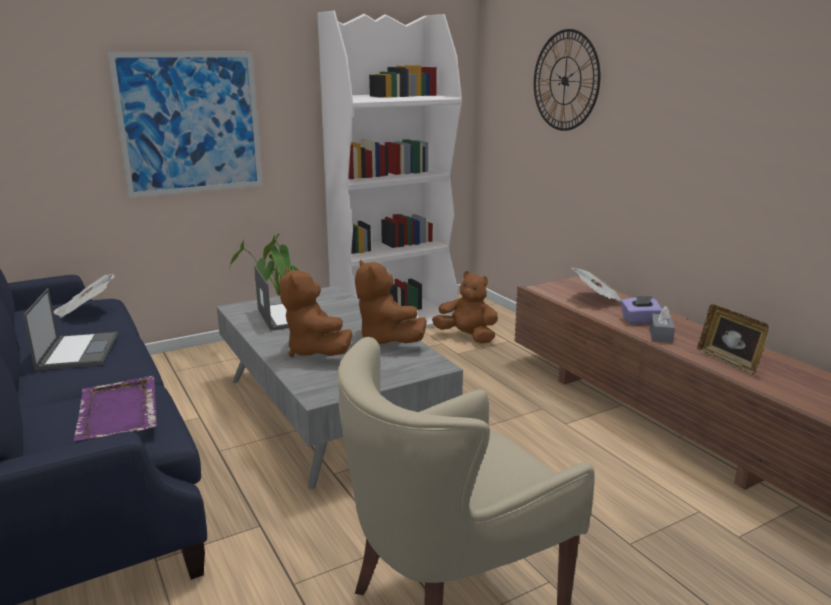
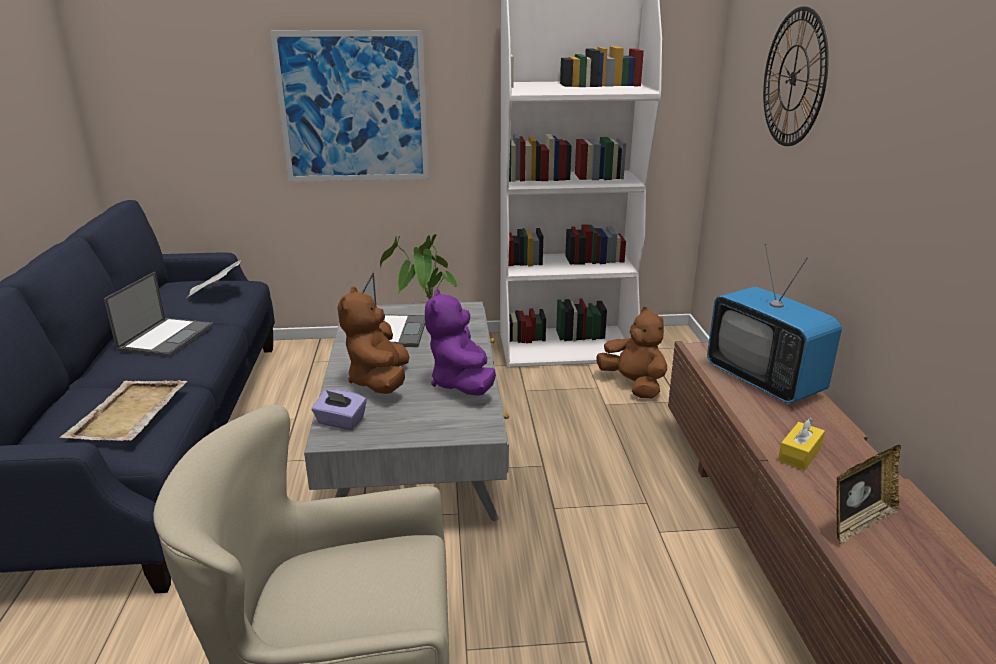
camera: 25 degrees right, 5 degrees up
(118, 412) = (128, 414): purple tray -> beige tray
(386, 340) = (462, 383): brown plush toy -> purple plush toy
(598, 299) = (764, 381): newspaper -> television
(640, 320) = (791, 426): purple tissue box -> purple tissue box (340, 422)
(660, 335) = (799, 454): grey tissue box -> yellow tissue box
(728, 362) = (859, 522): picture frame -> picture frame turned 120 degrees counterclockwise

